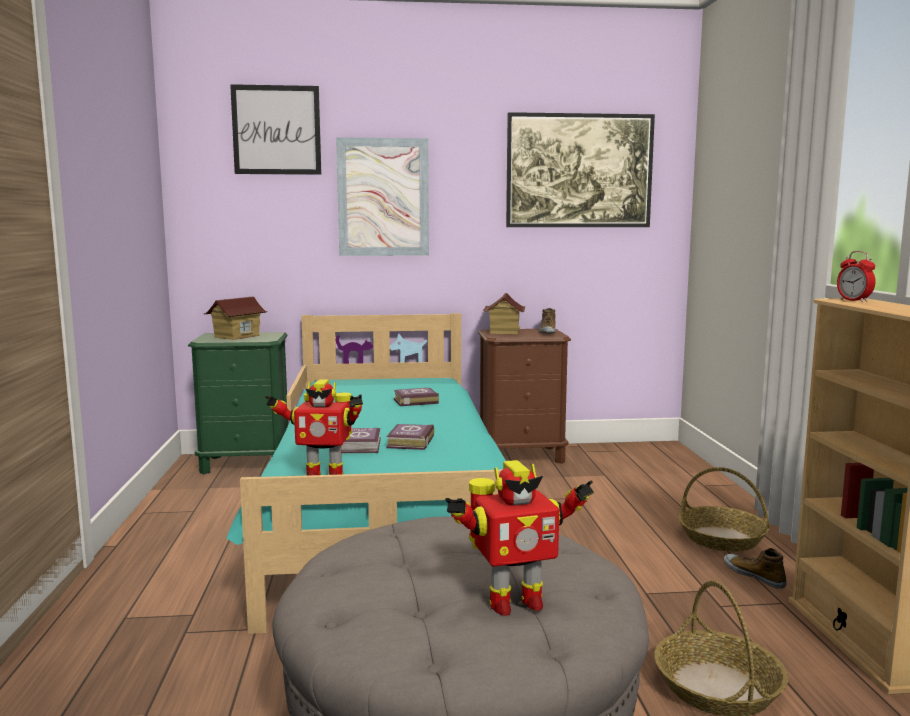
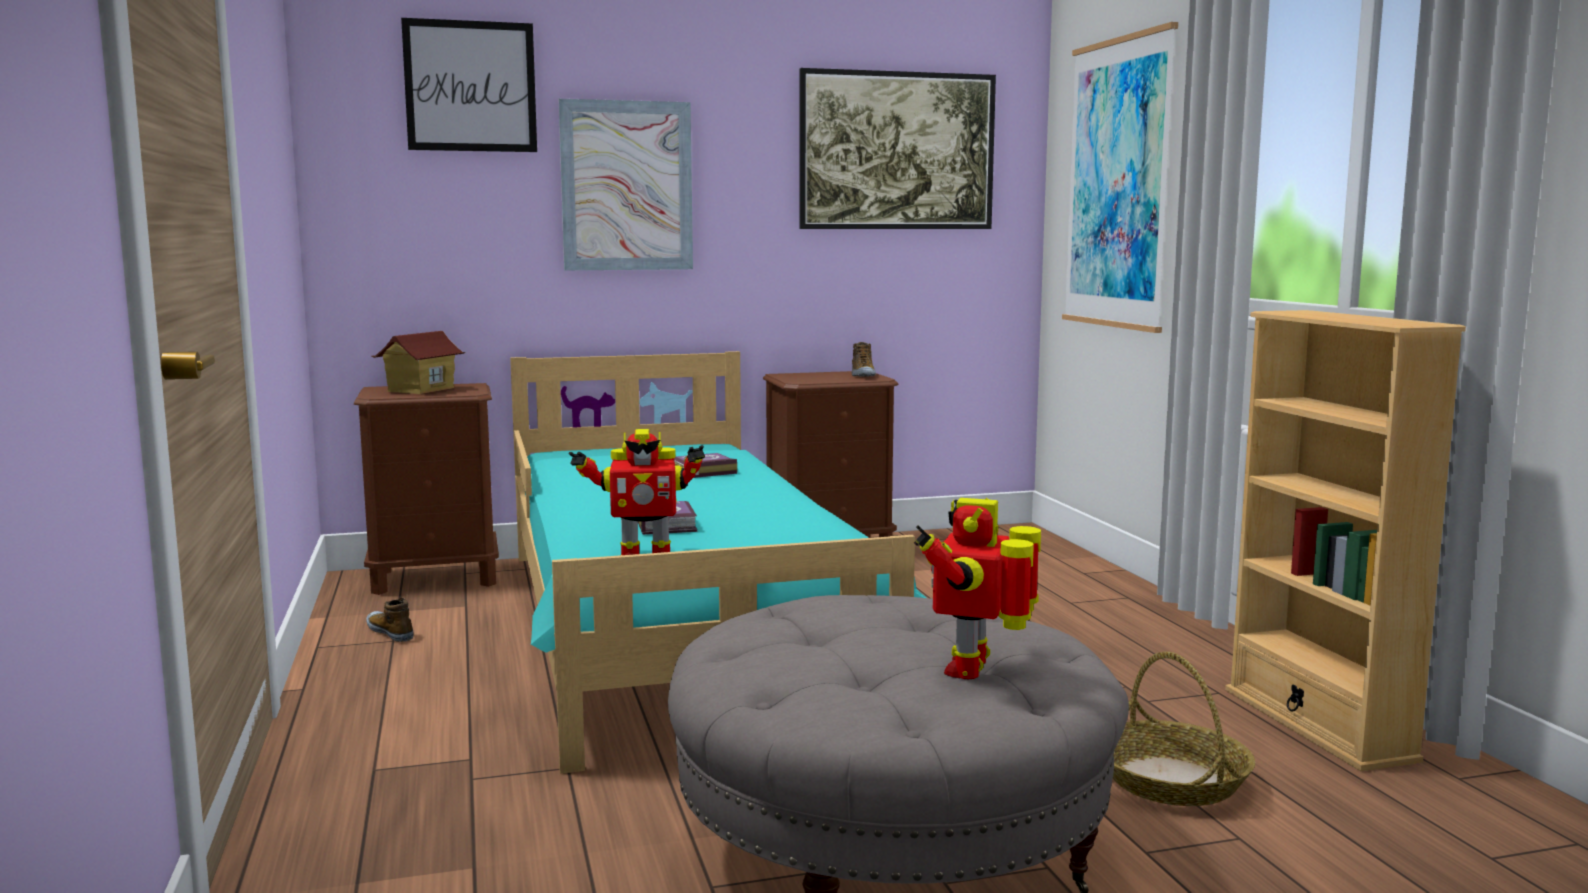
camera: 10 degrees left, 0 degrees up
(246, 463) = (436, 578): green nightstand -> brown nightstand
(409, 442) = (730, 518): book -> none
(504, 332) = (802, 376): toy house -> none
(513, 603) = (973, 667): toy robot -> toy robot turned 135 degrees clockwise
(722, 538) = (1126, 630): basket -> none
(739, 194) = (1118, 184): none -> picture
(754, 575) = (1177, 666): shoe -> shoe (390, 632)
(854, 301) = (1300, 312): alarm clock -> none

